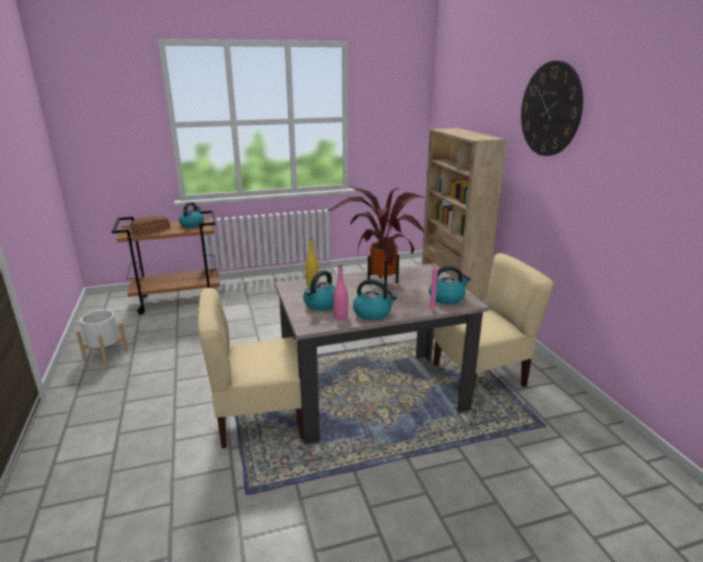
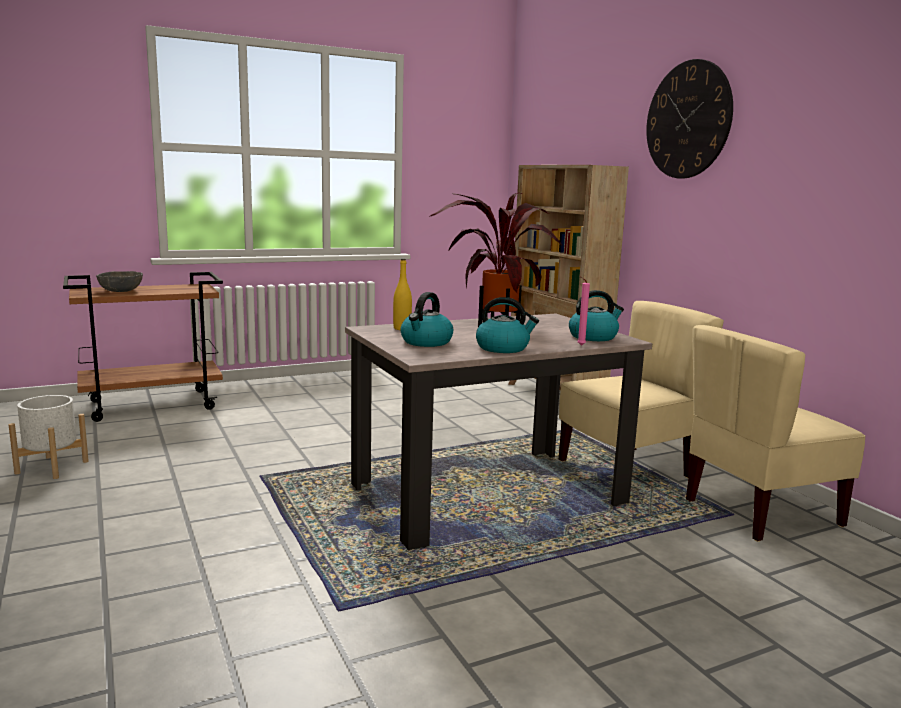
camera: 10 degrees left, 10 degrees down
(151, 229) = (121, 291): bread -> grey bowl
(192, 224) = (182, 287): kettle -> none
(260, 419) = (329, 528): beige chair -> beige chair (759, 512)
(340, 317) = (461, 351): pink bottle -> none

